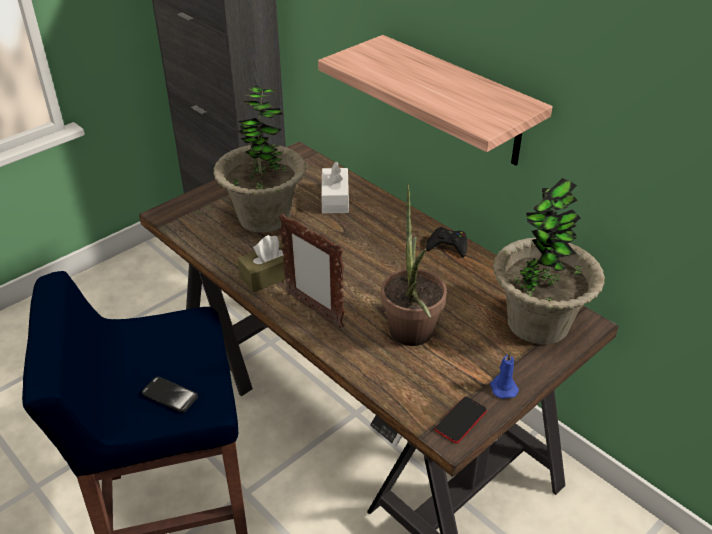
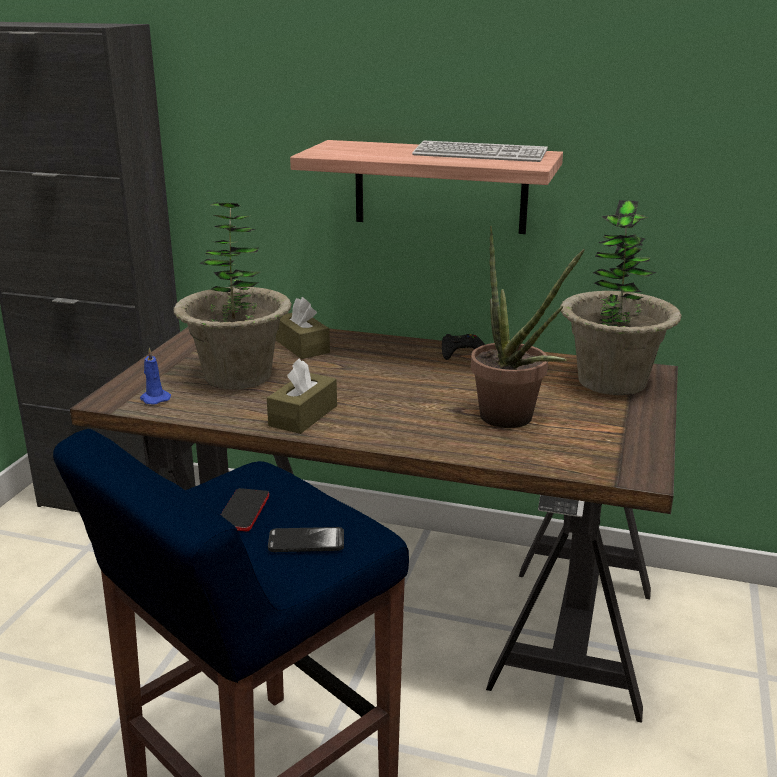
camera: 30 degrees left, 15 degrees down
(314, 310) = (386, 428): picture frame -> none
(335, 199) = (302, 346): white tissue box -> brown tissue box
(461, 420) = (636, 462): phone -> phone (243, 511)
(468, 94) = (479, 154): none -> keyboard
(503, 387) = (641, 430): blue candle -> blue candle (154, 398)

